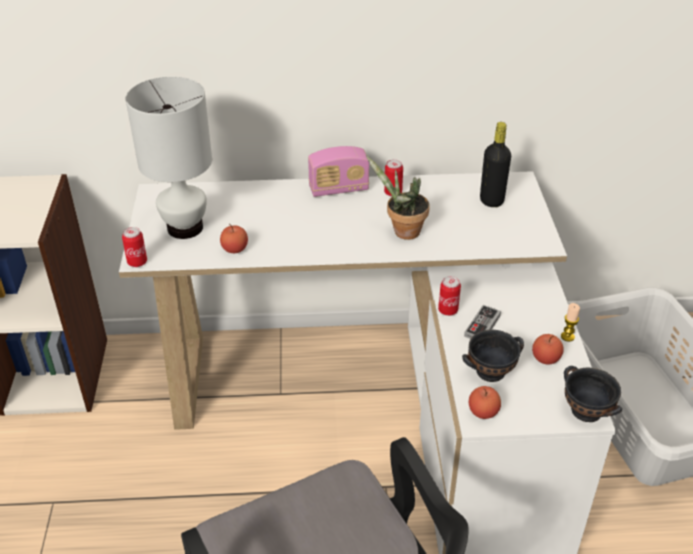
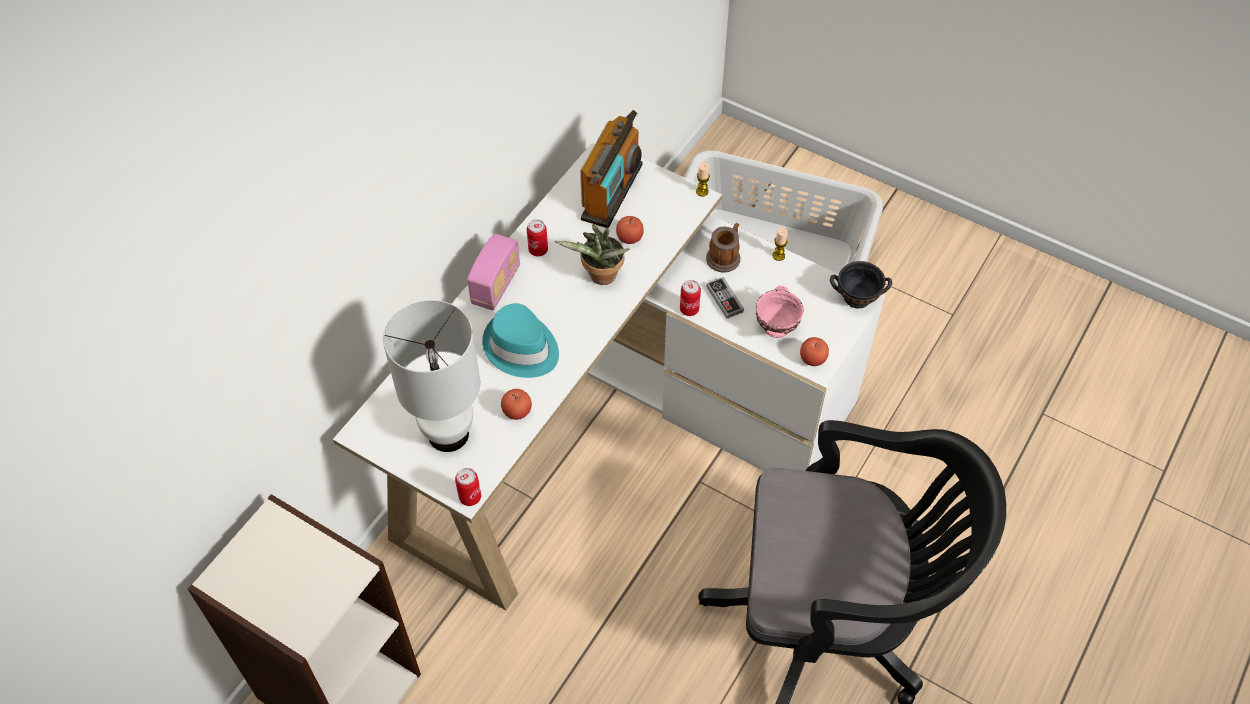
camera: 55 degrees left, 15 degrees up
(294, 225) = (521, 348): none -> turquoise hat
(489, 371) = (775, 328): black bowl -> pink bowl
(491, 200) = (612, 192): black bottle -> radio
(526, 305) = (725, 256): none -> mug
(545, 358) = (790, 285): apple -> apple (629, 238)
(554, 243) = (702, 191): none -> candle

